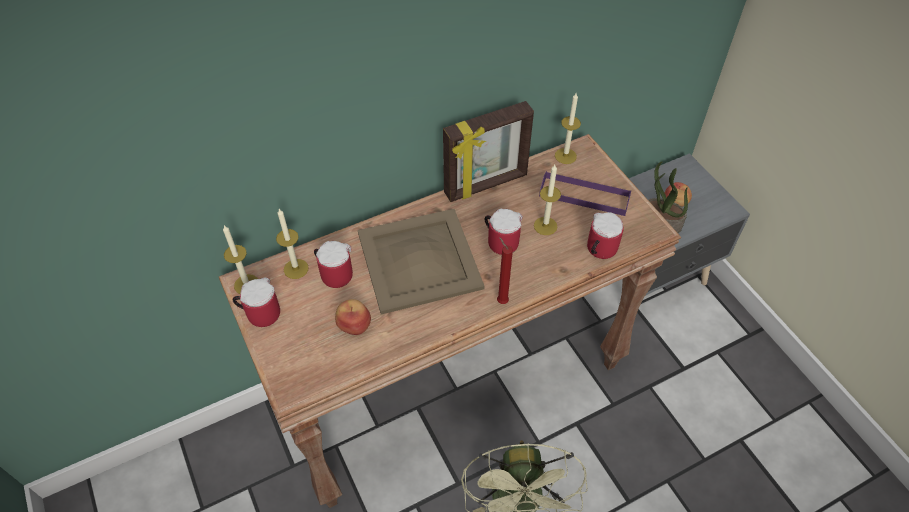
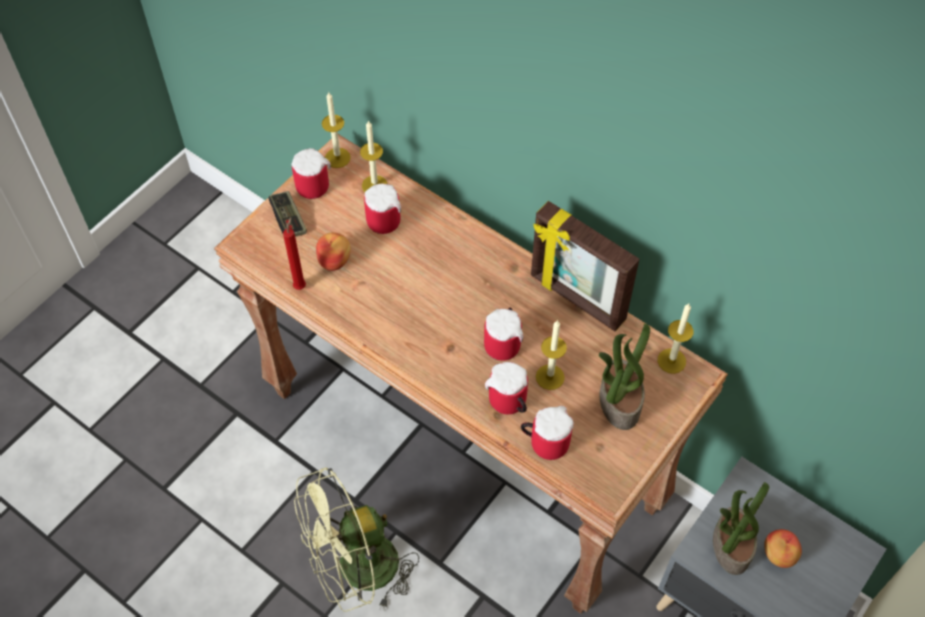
camera: 65 degrees right, 5 degrees up
(288, 345) = (288, 220): none -> game controller
(418, 260) = (439, 278): beige tray -> none
(501, 300) = (425, 371): red candle -> red candle (300, 285)
(556, 259) = (509, 404): none -> mug
(584, 196) = (618, 401): purple tray -> potted plant

